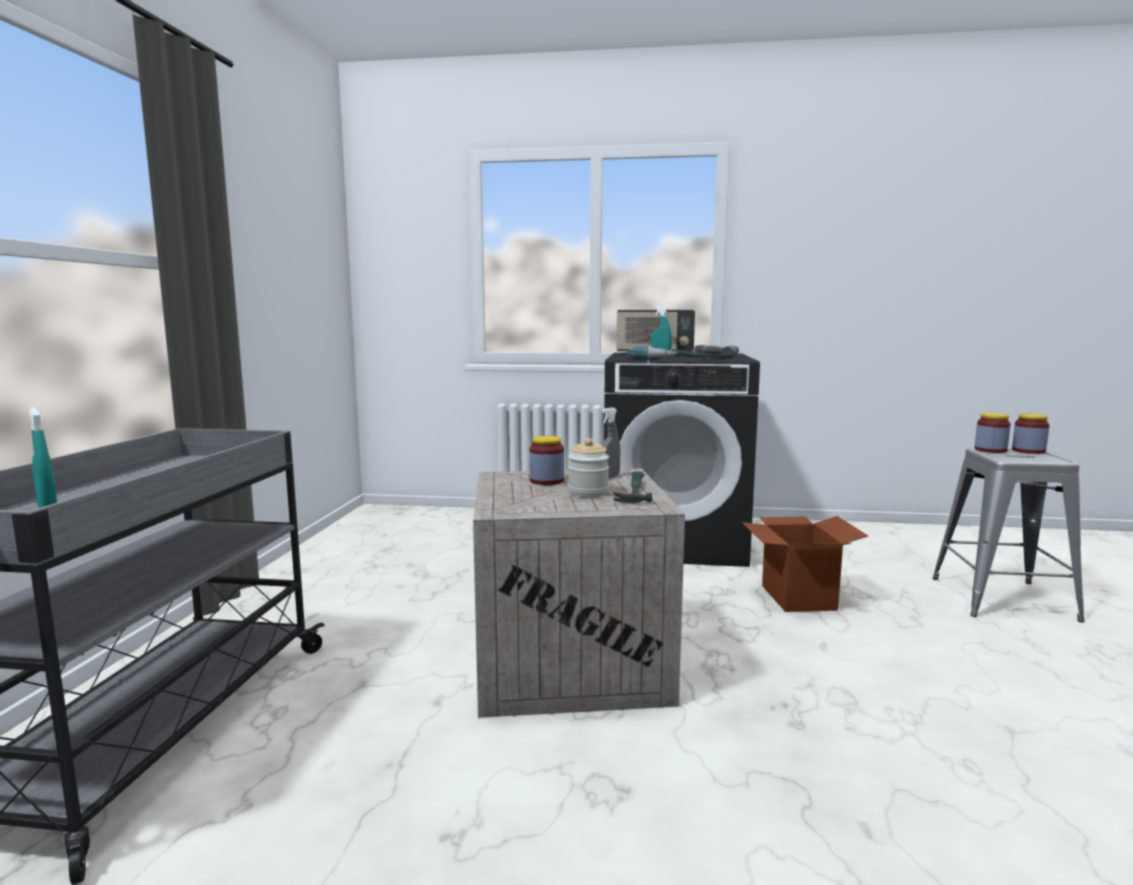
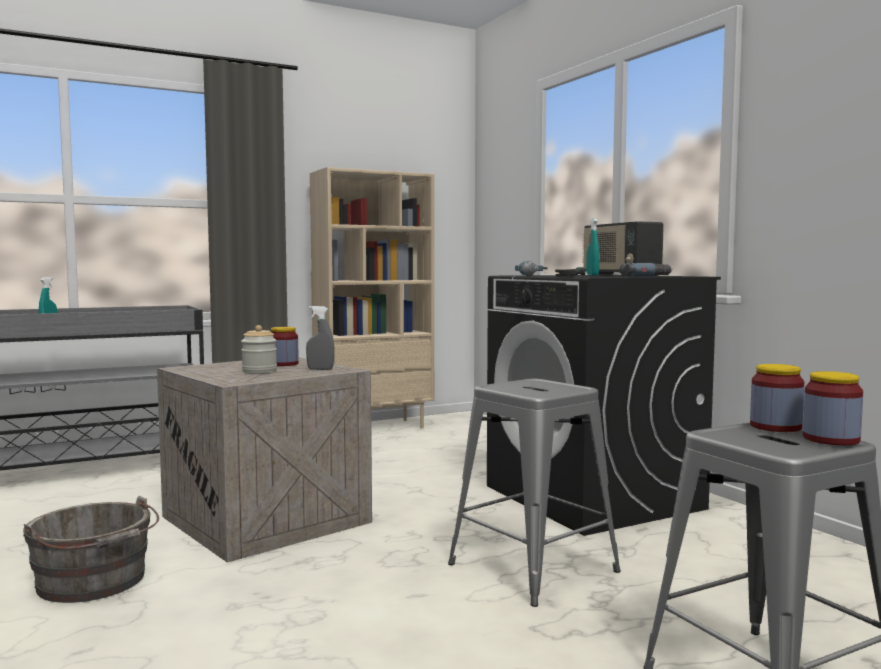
camera: 55 degrees right, 5 degrees down
(335, 547) = (374, 428): none -> beige bookcase
(633, 492) = (276, 376): hammer -> none
(671, 797) = (94, 583): none -> grey bucket
(797, 597) = (532, 568): cardboard box -> grey stool

